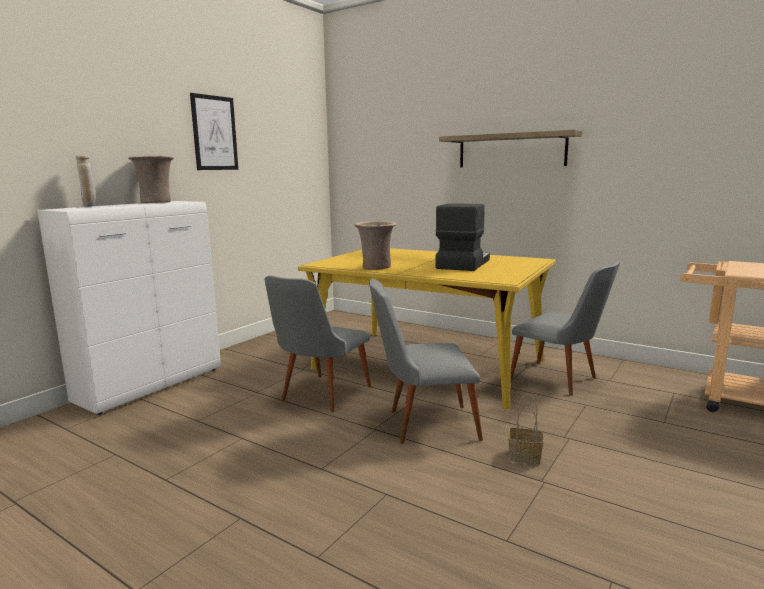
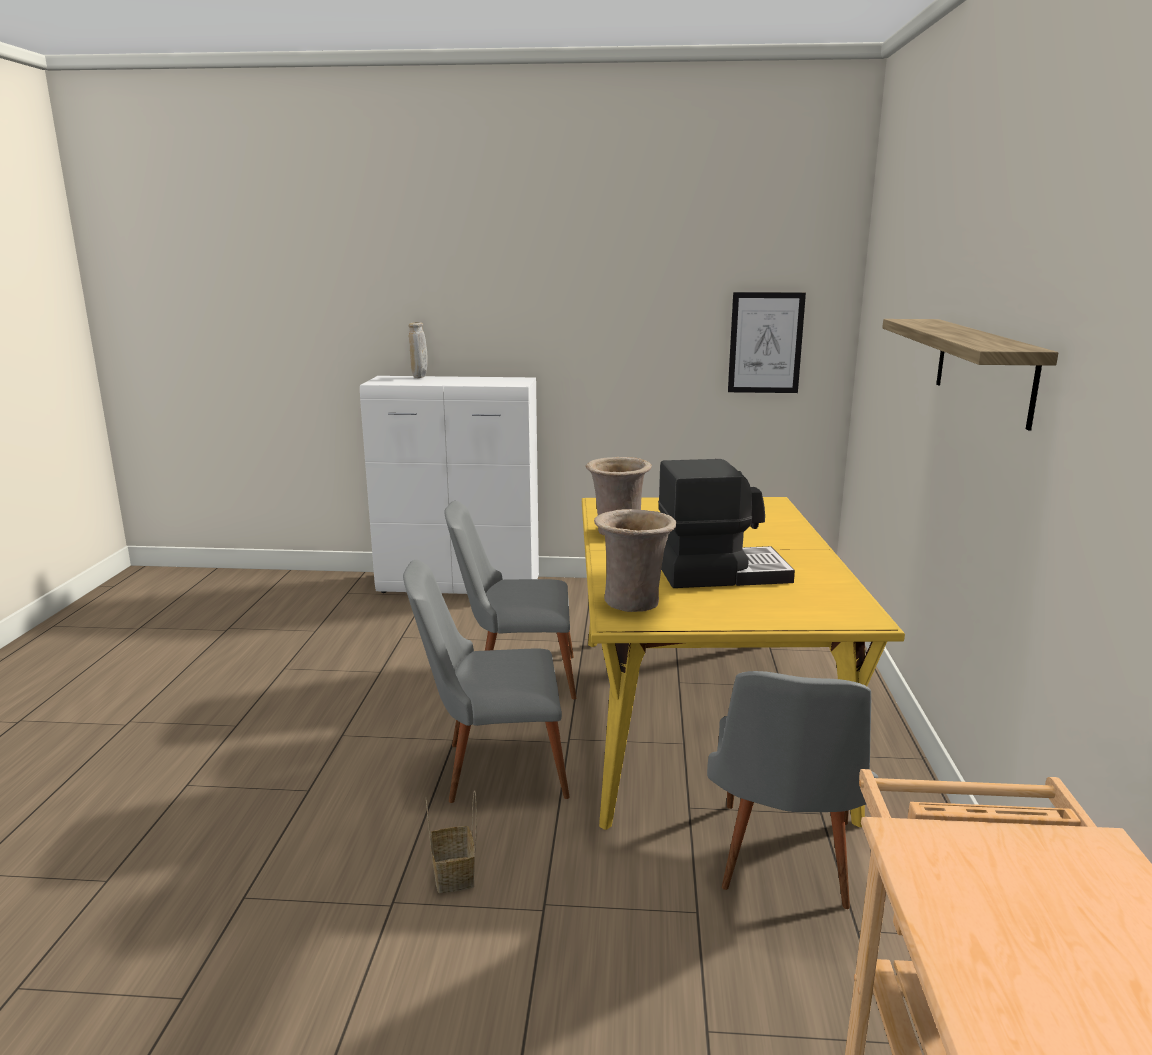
camera: 60 degrees right, 5 degrees up
(155, 202) = (493, 379): beige vase -> beige vase (633, 601)
(214, 133) = (610, 289): picture -> picture (765, 343)
(423, 424) = (492, 768): grey chair -> grey chair turned 60 degrees counterclockwise

